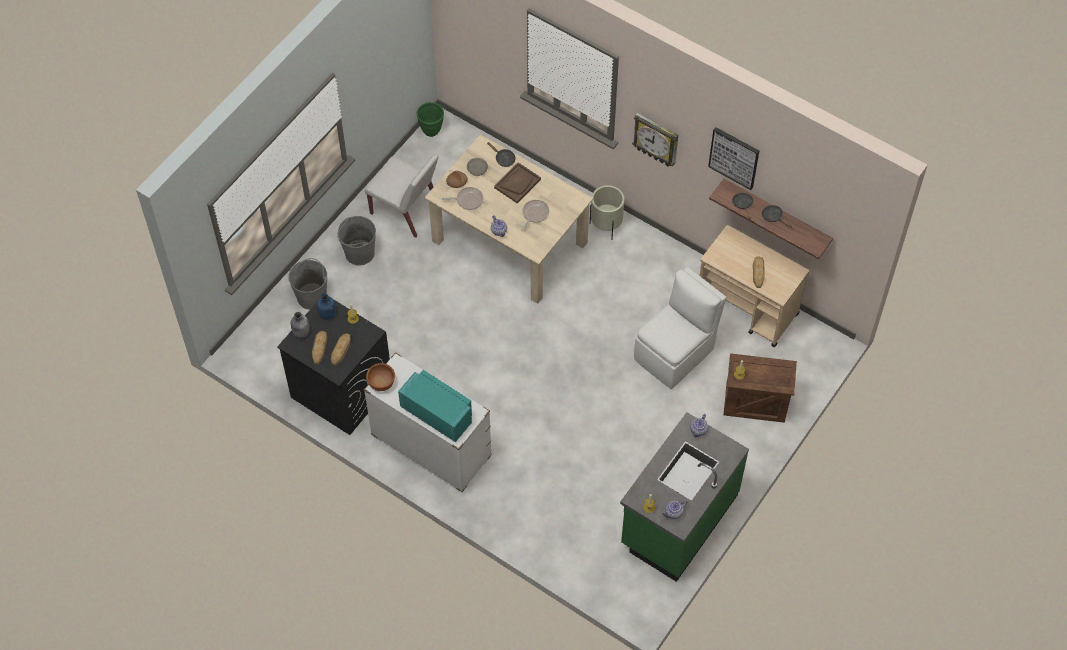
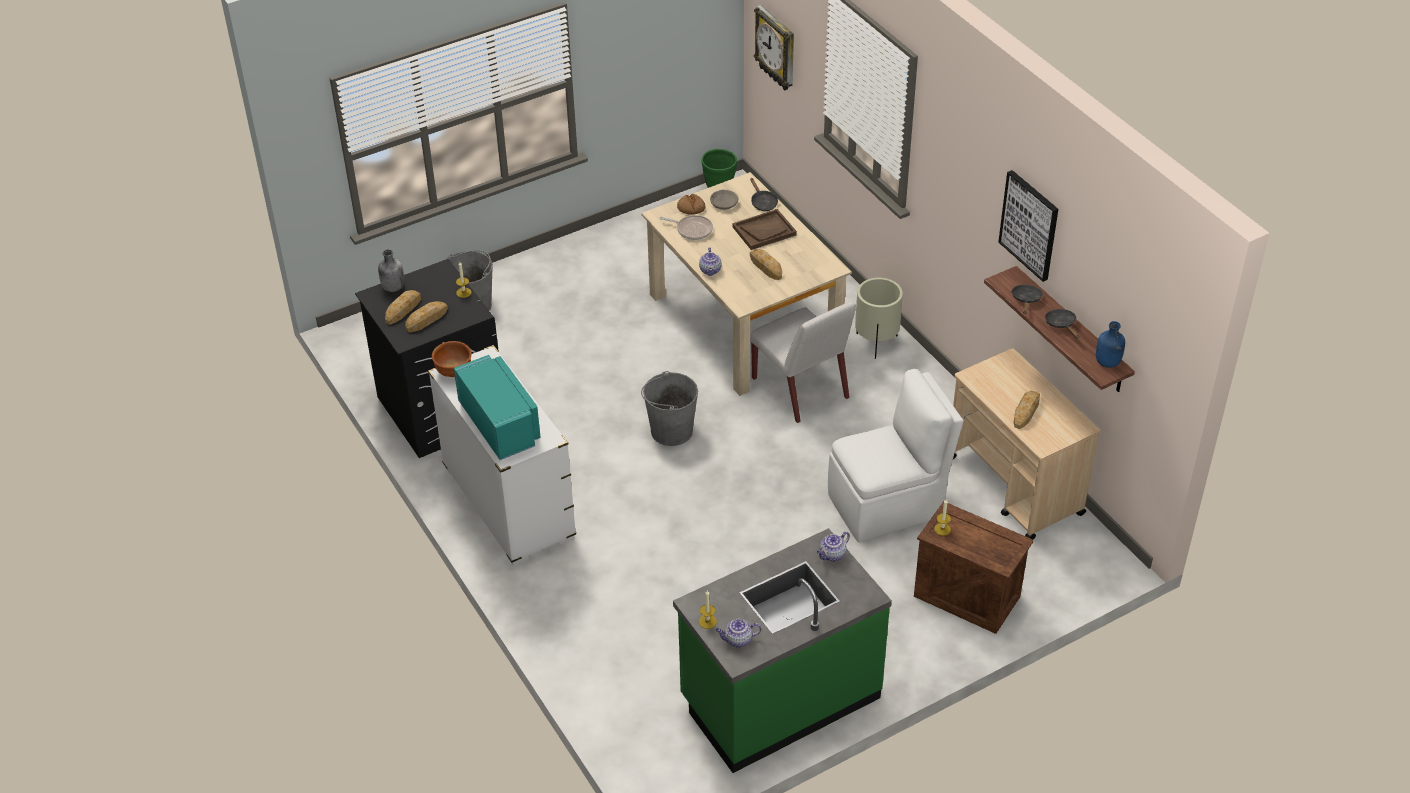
camera: 25 degrees right, 15 degrees down
(327, 314) = (437, 279): blue bottle -> blue bottle (1107, 363)
(359, 253) = (556, 281): grey bucket -> grey bucket (671, 431)
(406, 210) = (639, 256): white chair -> white chair (801, 389)
(534, 214) = (766, 266): frying pan -> bread
(656, 139) = (948, 201): wall clock -> wall clock (776, 48)

